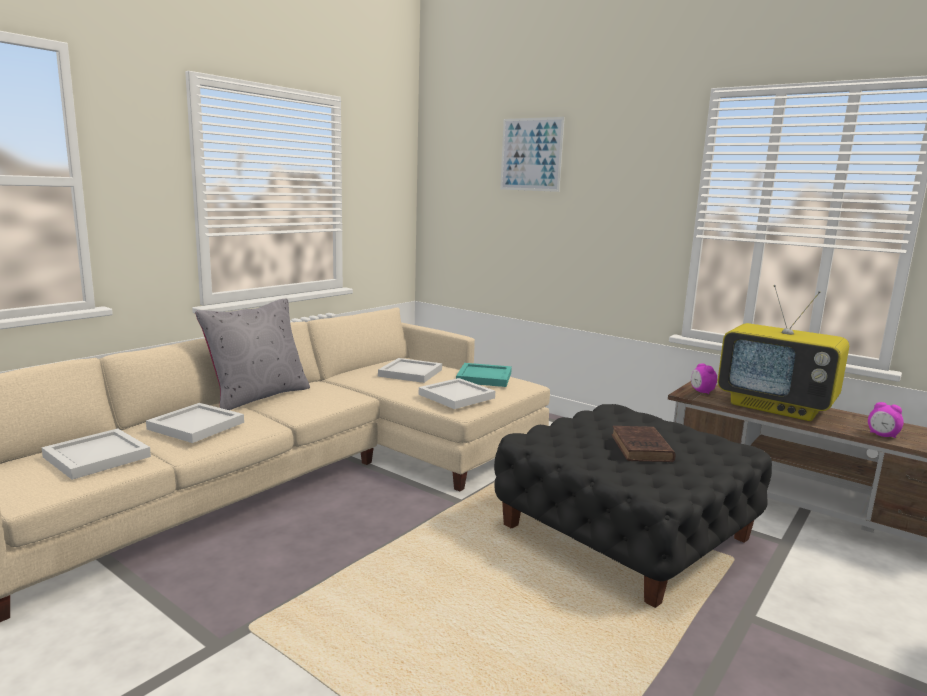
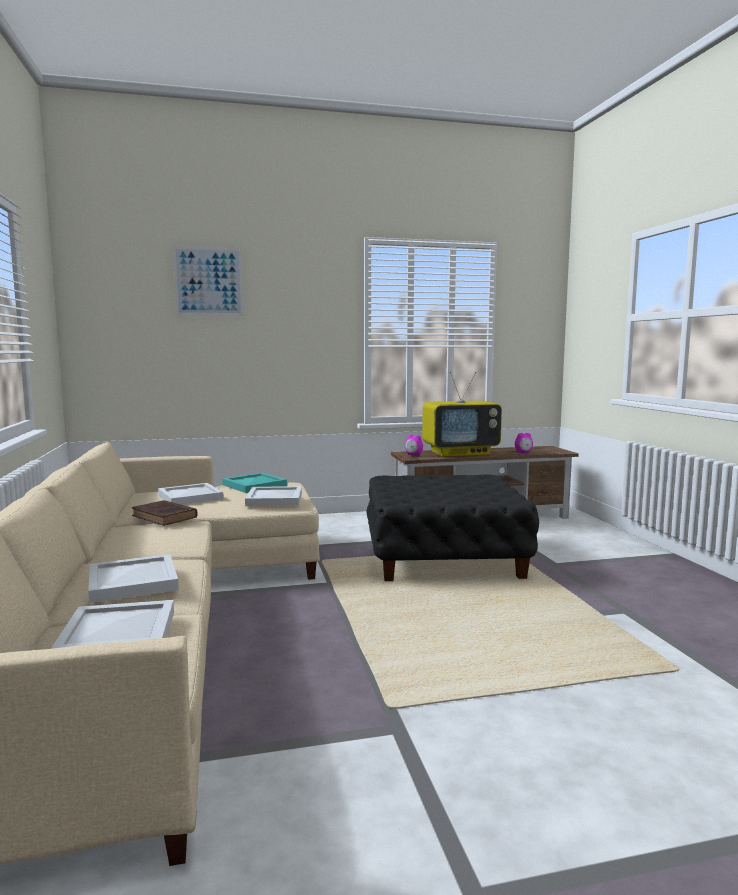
camera: 50 degrees left, 5 degrees down
(258, 396) = (104, 549): grey pillow -> none
(641, 449) = (454, 489): brown book -> brown book (165, 517)

